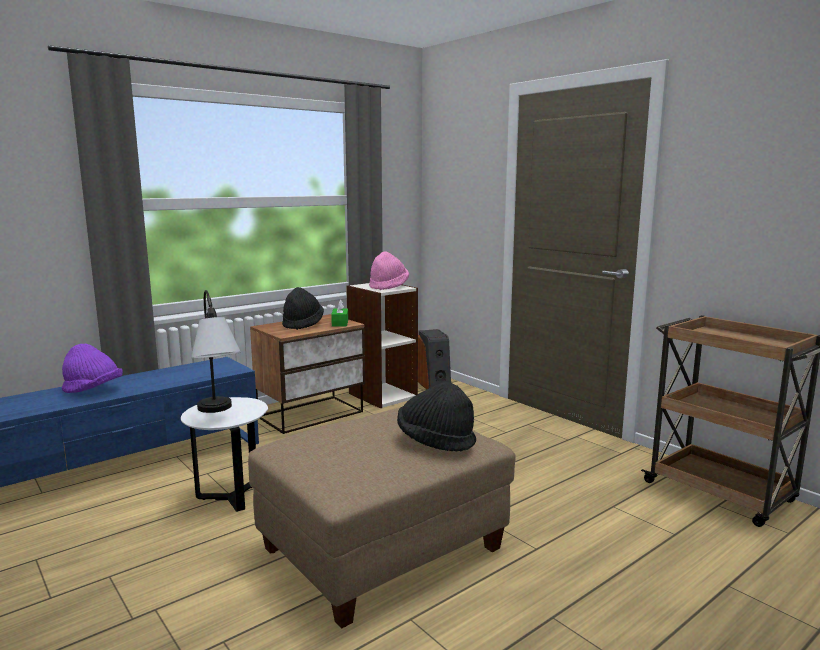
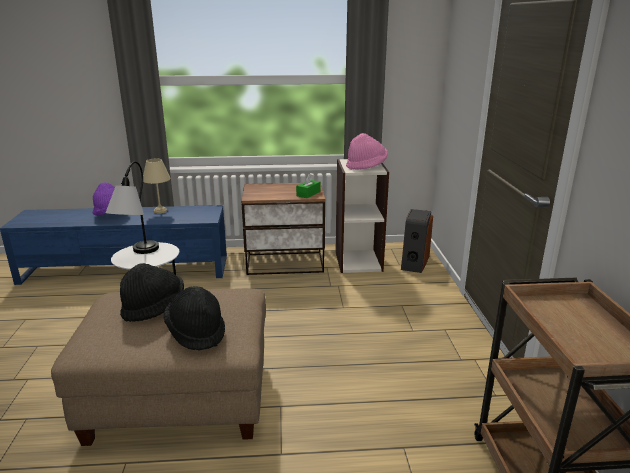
camera: 35 degrees right, 10 degrees up
(156, 374) = (160, 211): none -> beige table lamp
(302, 324) = (280, 189): black hat -> black hat (154, 308)

